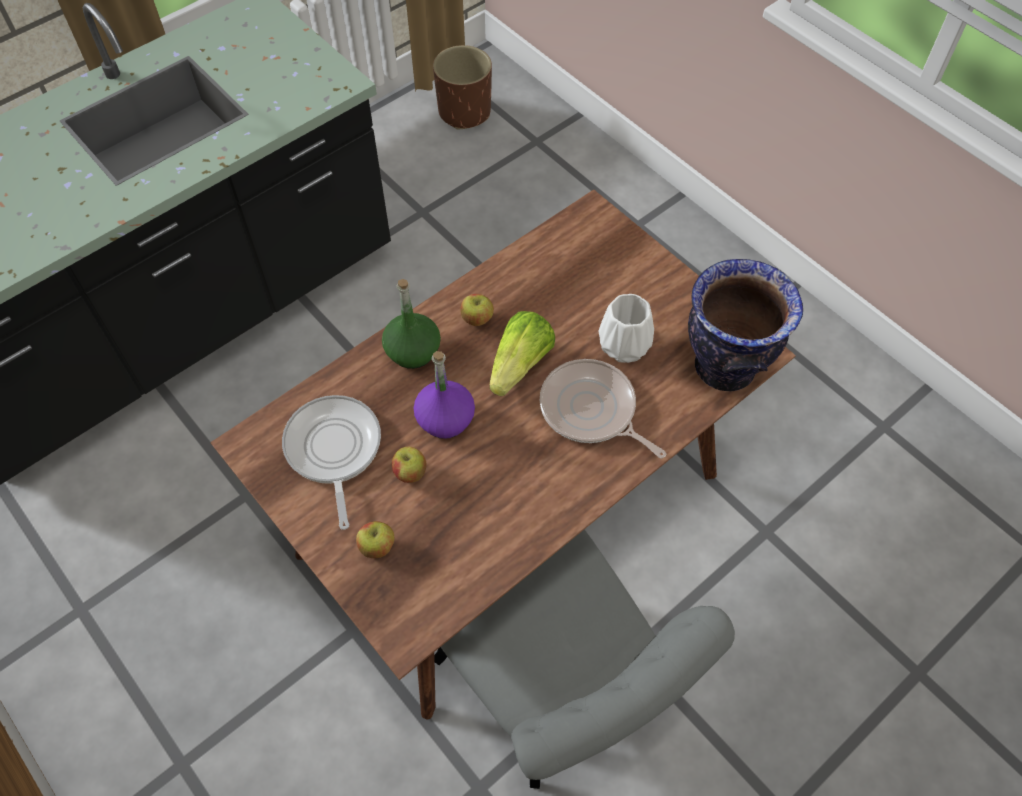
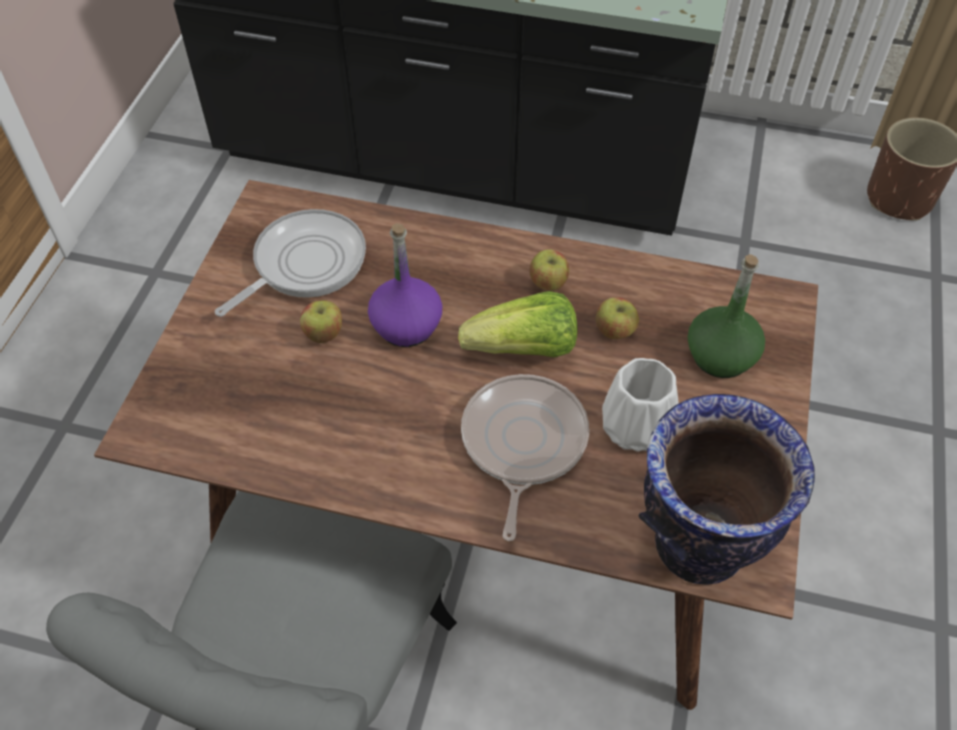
camera: 55 degrees right, 5 degrees down
(377, 546) = (224, 355): apple -> apple (614, 331)
(413, 351) = (464, 256): green bottle -> green bottle (721, 356)

